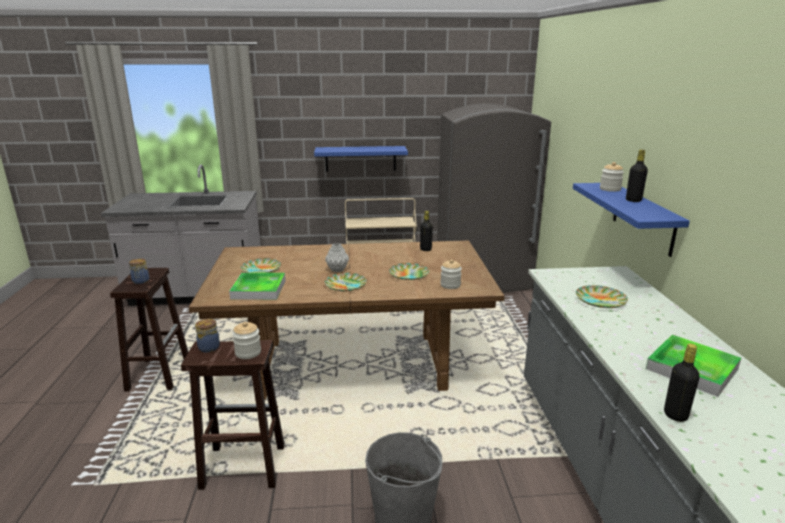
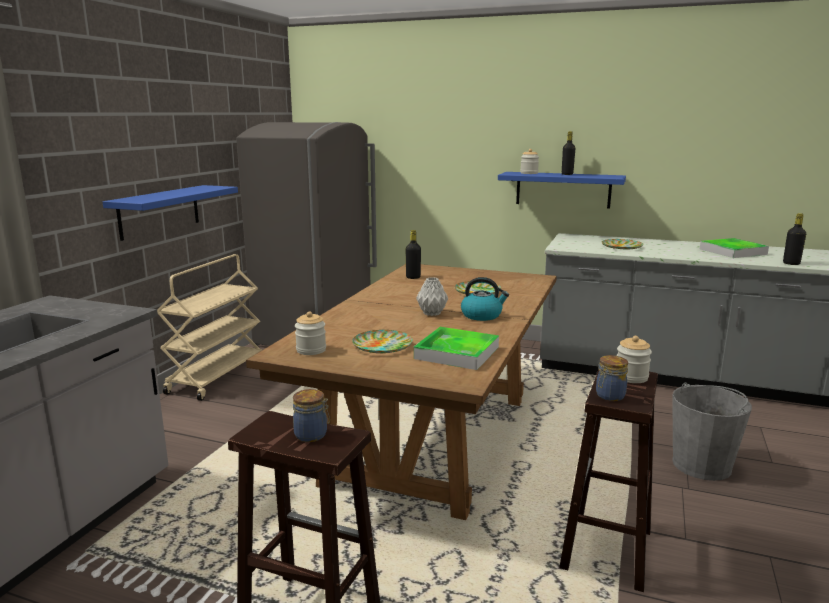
camera: 65 degrees left, 5 degrees down
(346, 285) = (482, 315): plate -> kettle
(450, 285) = (519, 284): jar -> jar (311, 350)

